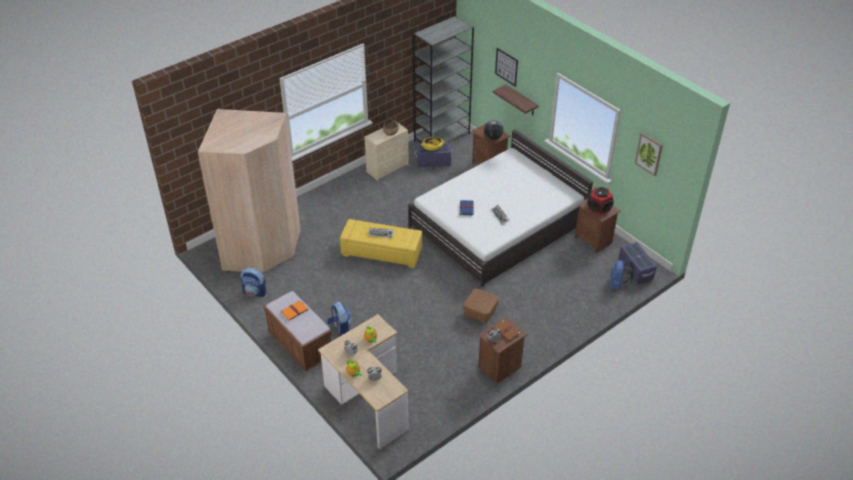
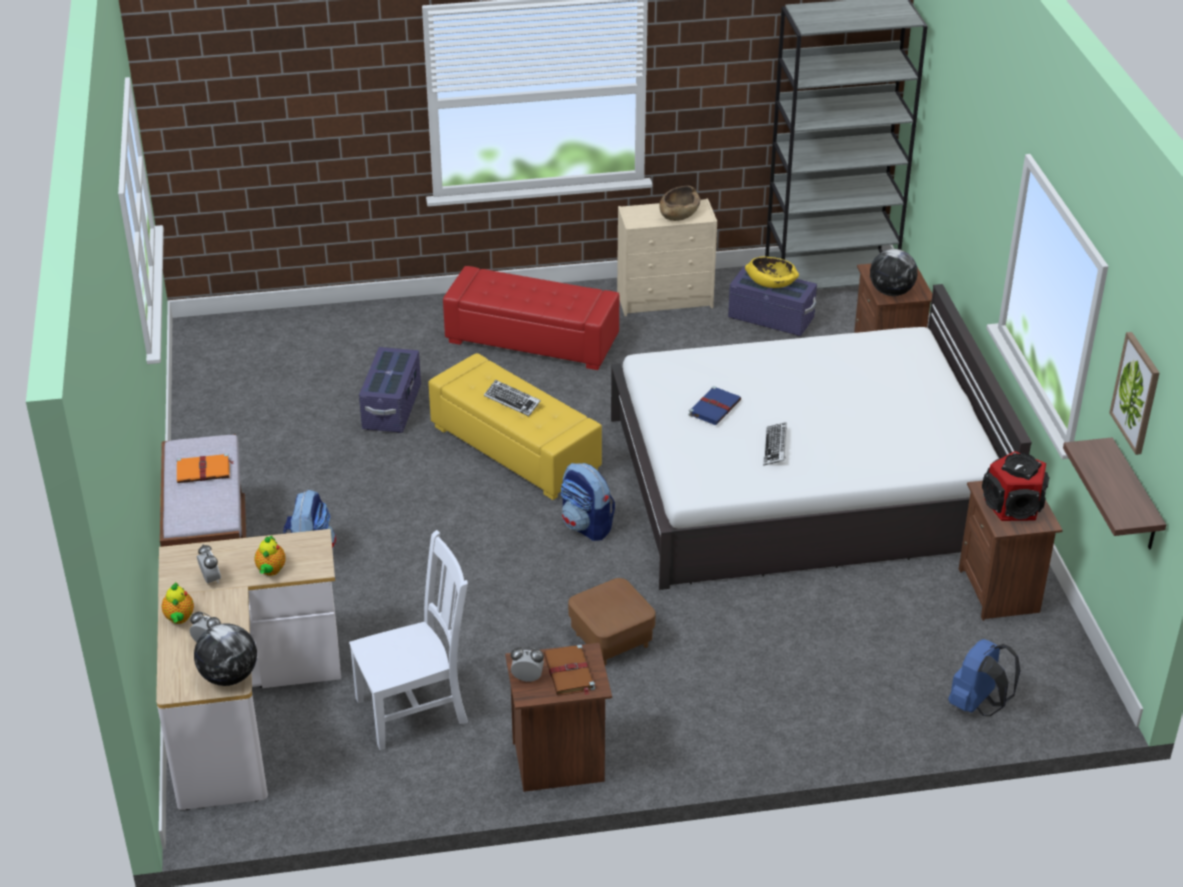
camera: 30 degrees right, 5 degrees down
(255, 292) = (218, 431): backpack -> backpack (587, 526)
(261, 249) = (296, 361): beige wardrobe -> none
(350, 204) = (532, 340): none -> red ottoman
(394, 387) = (228, 676): none -> globe
(433, 371) = (415, 709): none -> white chair
(506, 67) = (962, 131): picture -> none
(521, 101) = (972, 220): shelf -> shelf (1134, 497)
(635, 270) = (1048, 691): purple storage box -> purple storage box (392, 408)

